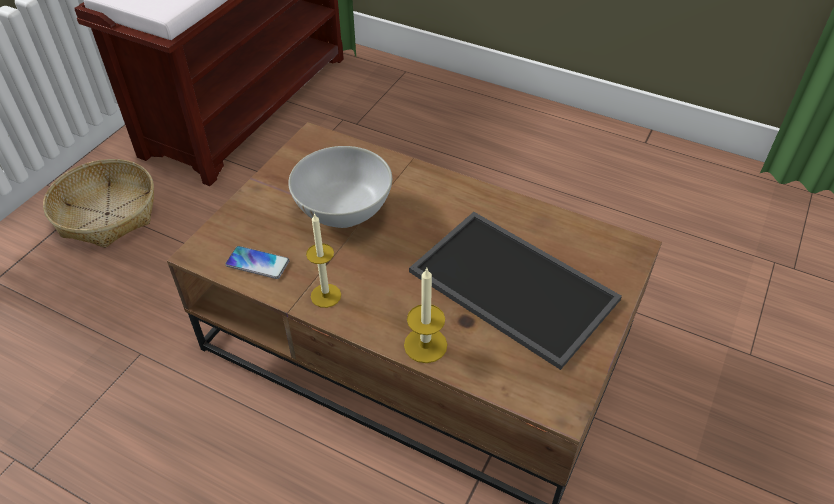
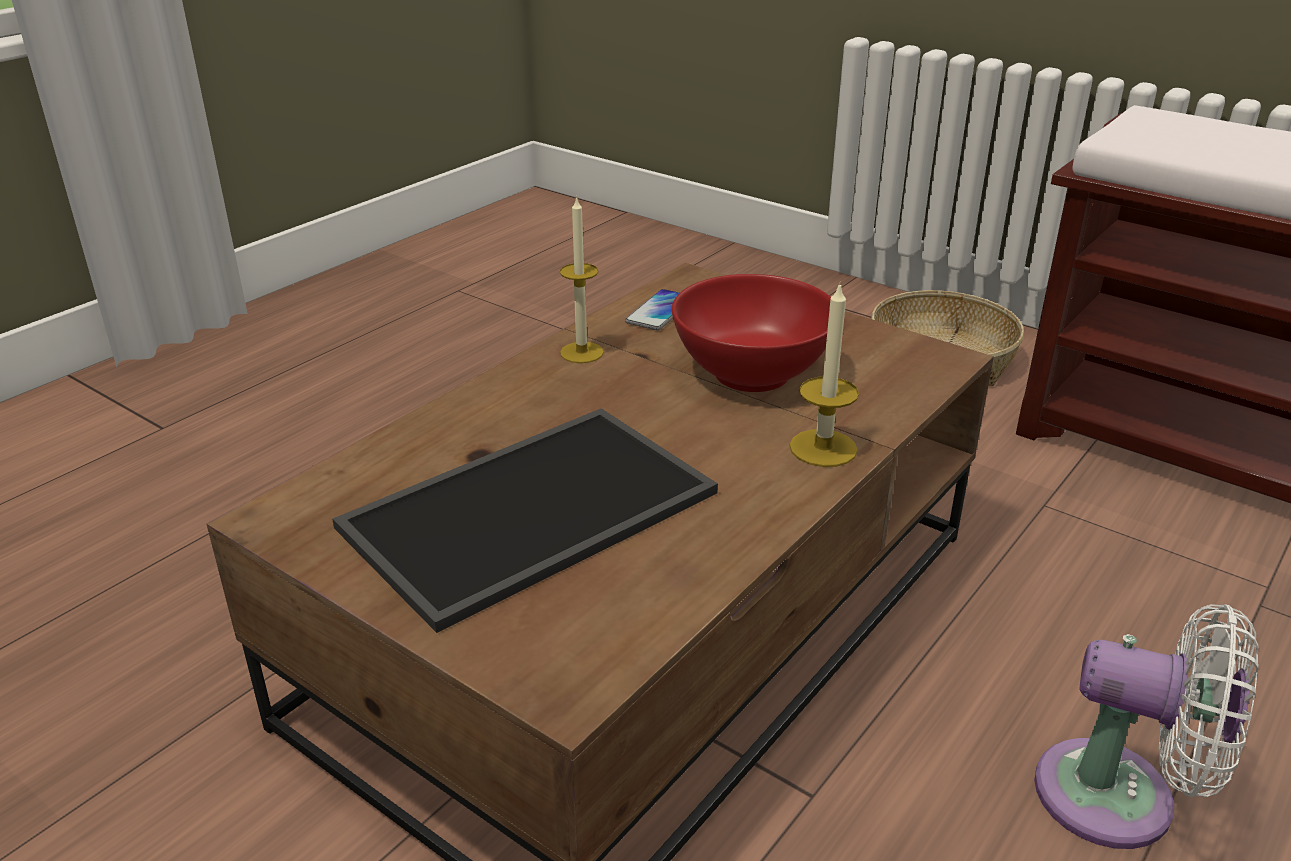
camera: 100 degrees right, 15 degrees down
(344, 211) = (752, 374): white bowl -> red bowl
(425, 345) = (454, 417): candle -> candle (823, 448)
(484, 177) = (1120, 799): none -> white fan

